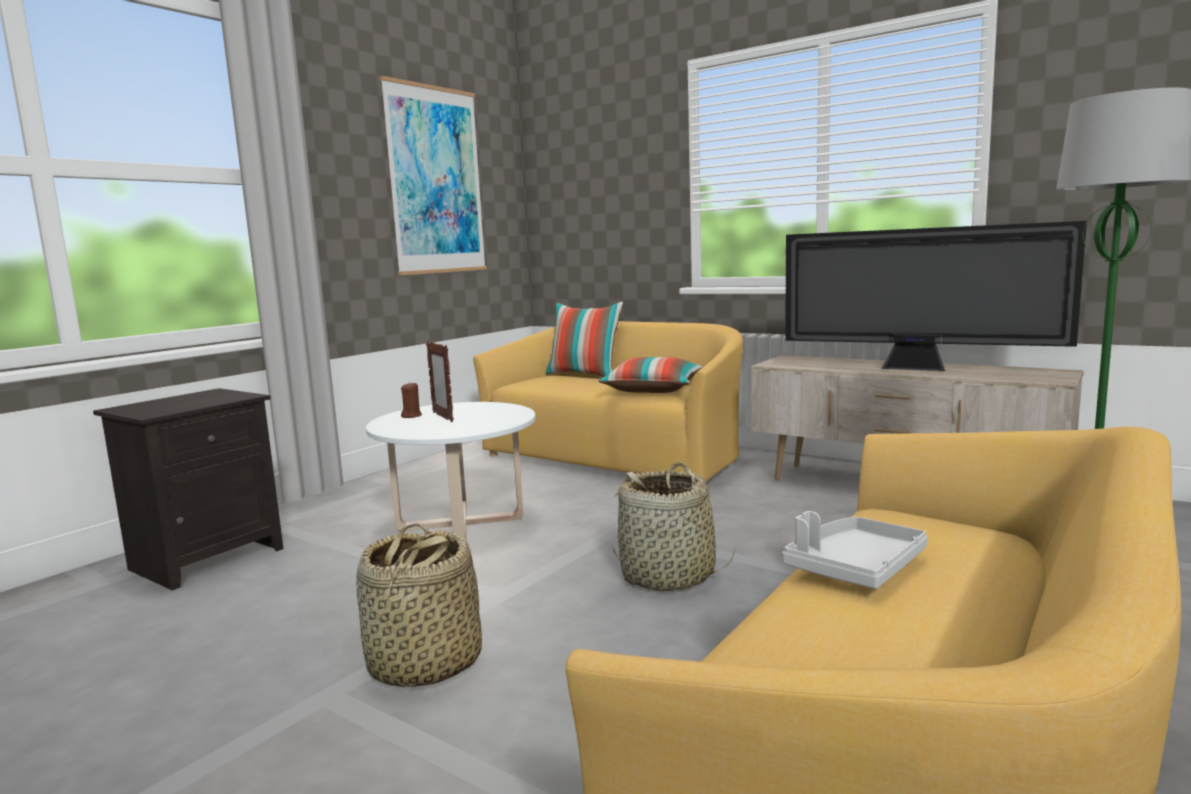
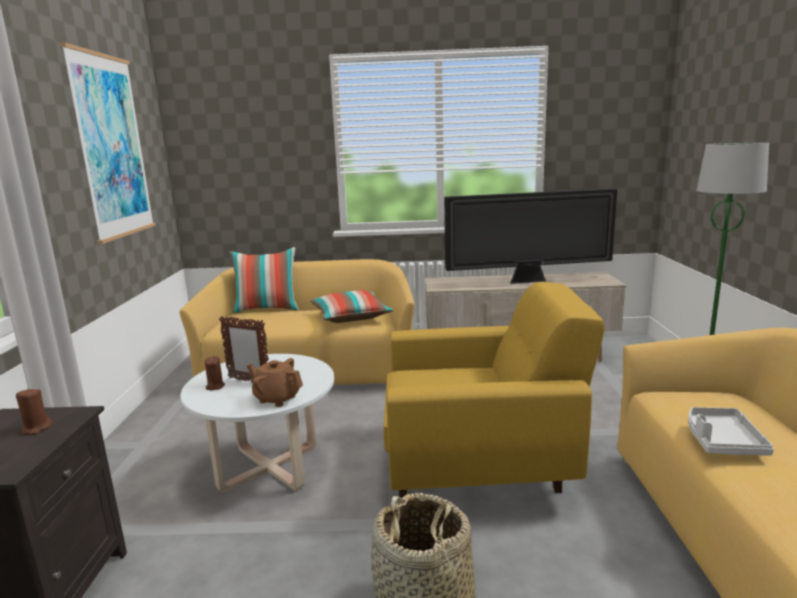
camera: 35 degrees left, 5 degrees up
(210, 399) = (36, 428): none -> brown candle
(438, 431) = (277, 398): none -> brown teapot
(668, 576) = (480, 463): basket -> yellow armchair

